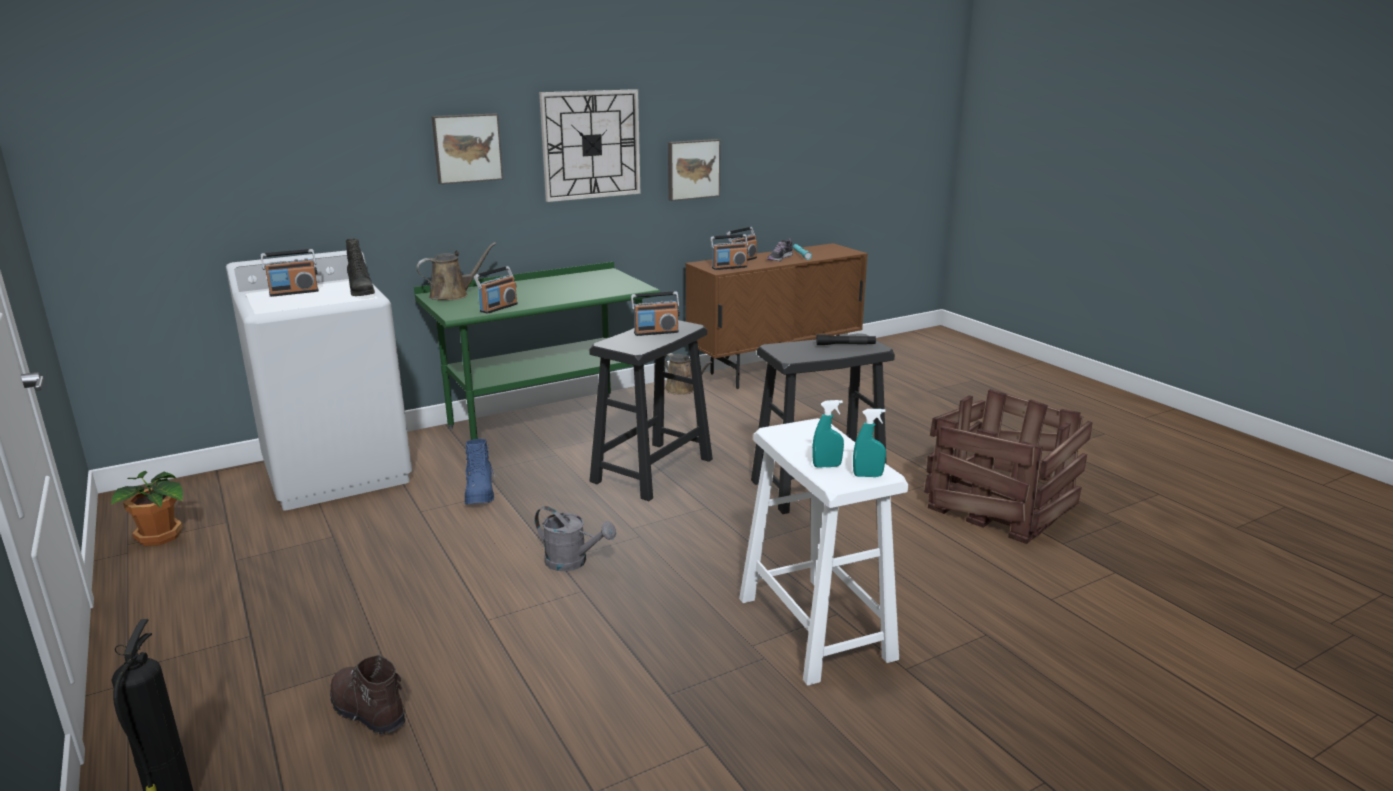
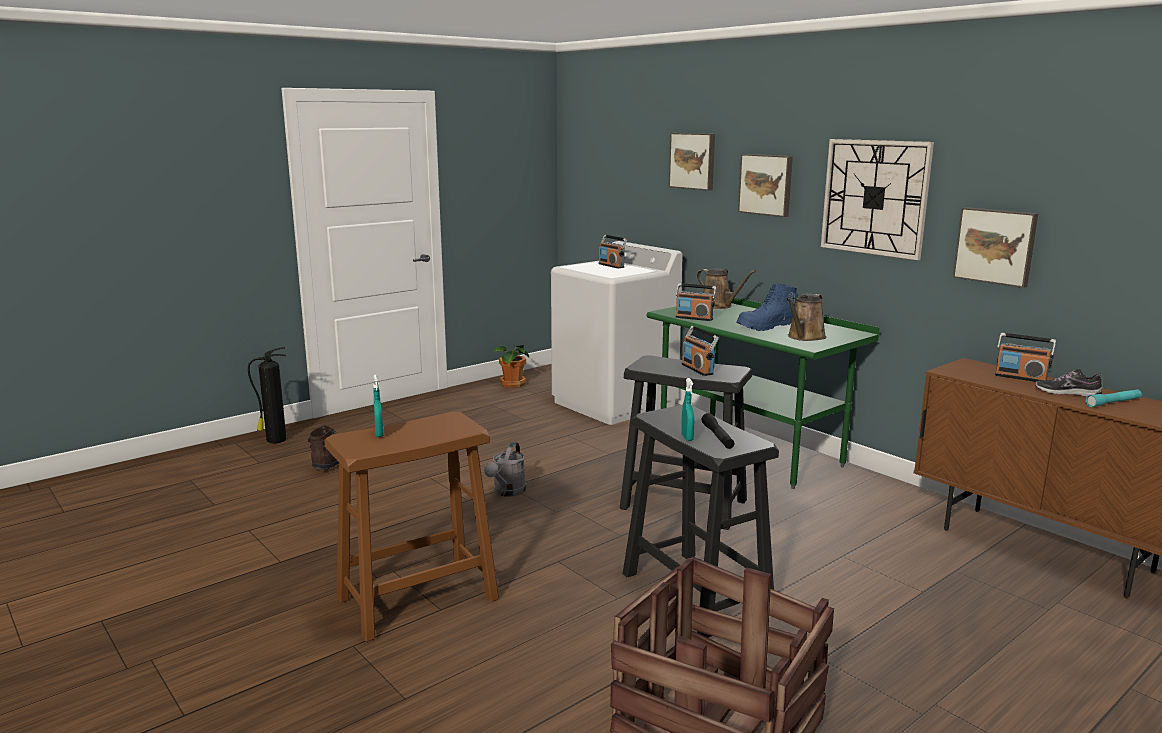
camera: 80 degrees right, 5 degrees down
(348, 132) = (693, 161): none -> picture
(360, 292) = (622, 274): black boot -> none
(480, 493) = (604, 447): blue boot -> blue boot (766, 327)
(682, 390) = (904, 499): brown watering can -> brown watering can (805, 337)
(729, 267) = (971, 374): radio -> none
(814, 627) = (418, 598): white stool -> brown stool
(868, 475) = (356, 446): turquoise spray bottle -> turquoise spray bottle (687, 438)

